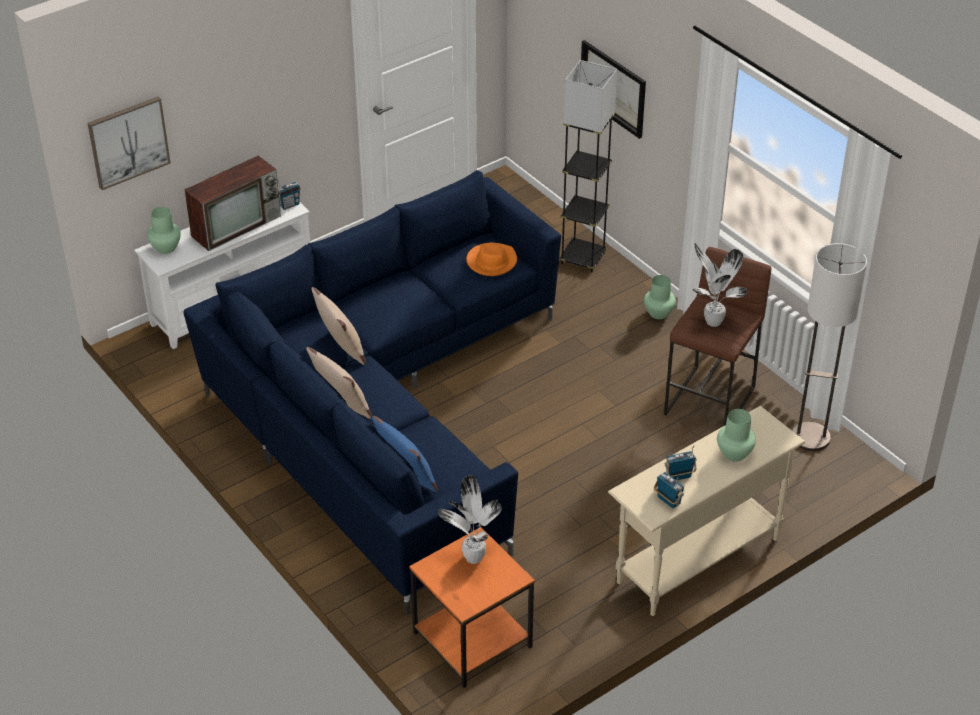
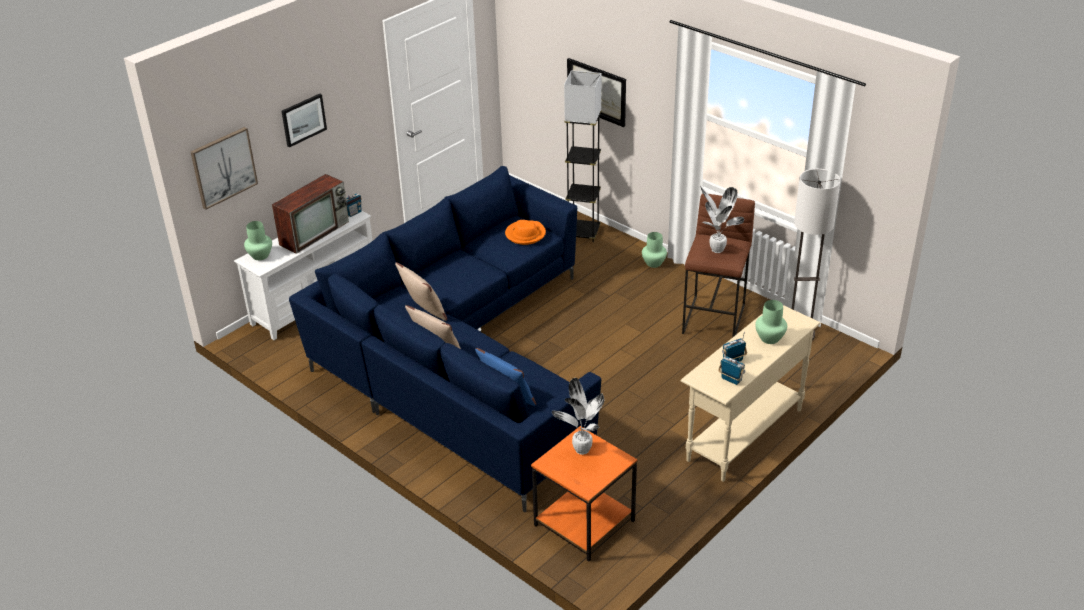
camera: 10 degrees left, 5 degrees down
(235, 89) = (303, 119): none -> picture

